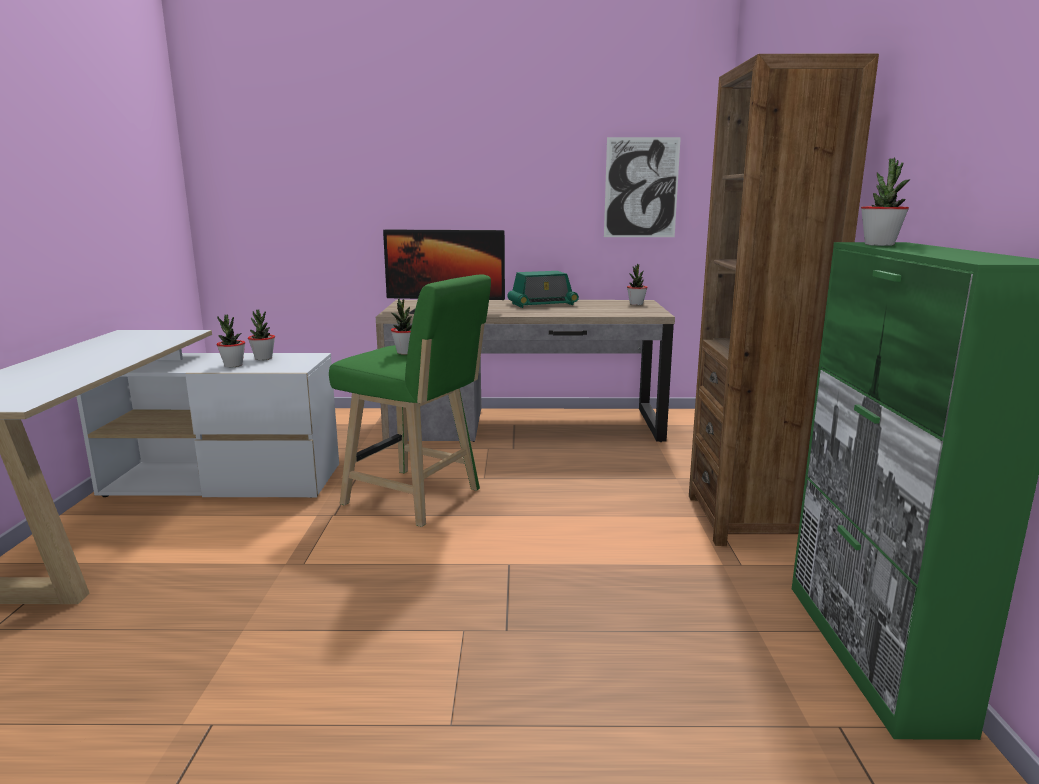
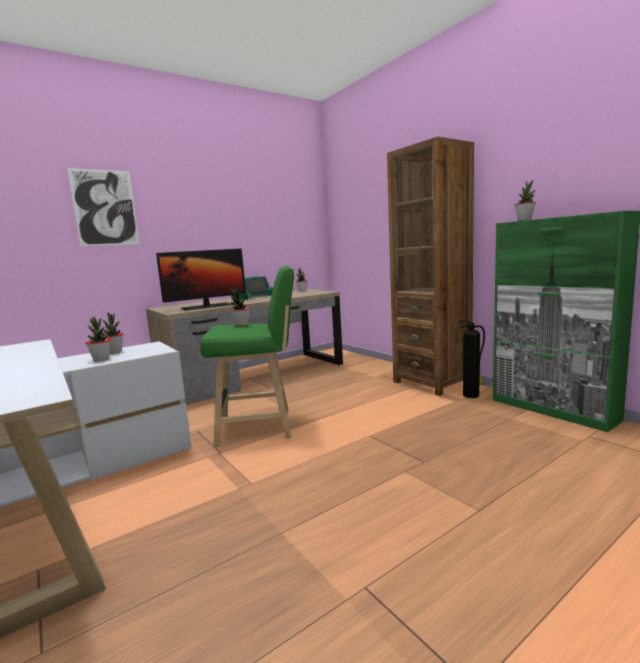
camera: 35 degrees left, 5 degrees down
(641, 188) = (289, 225): picture -> picture (105, 208)
(772, 566) = (471, 395): none -> fire extinguisher

